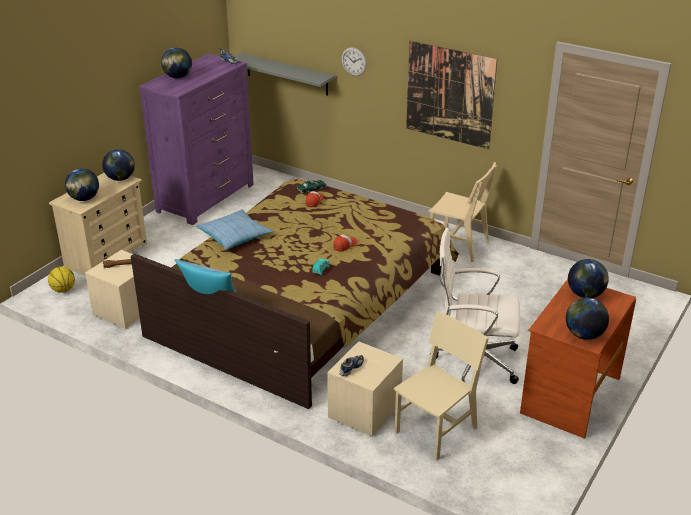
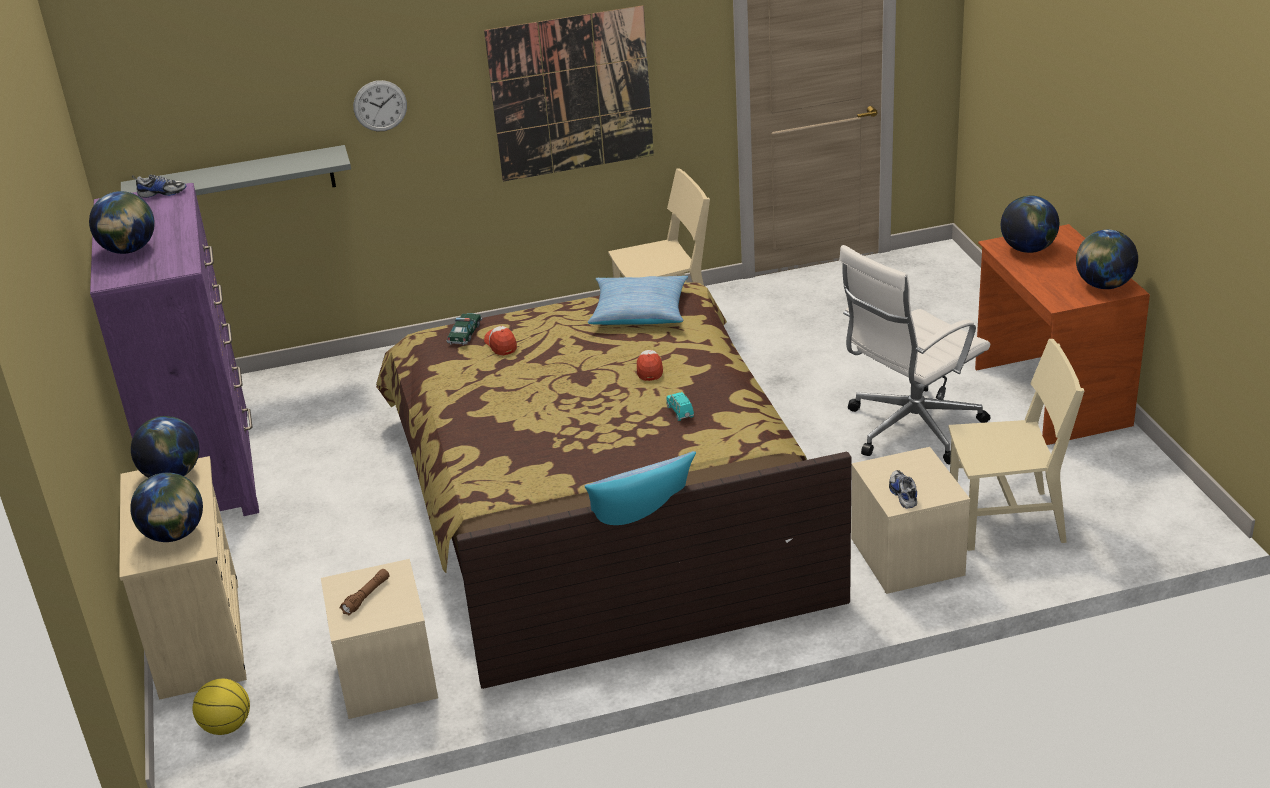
camera: 45 degrees left, 0 degrees up
(235, 236) = (484, 446): pillow -> pillow (639, 311)
(436, 430) = (1006, 520): beige chair -> beige chair turned 90 degrees clockwise

